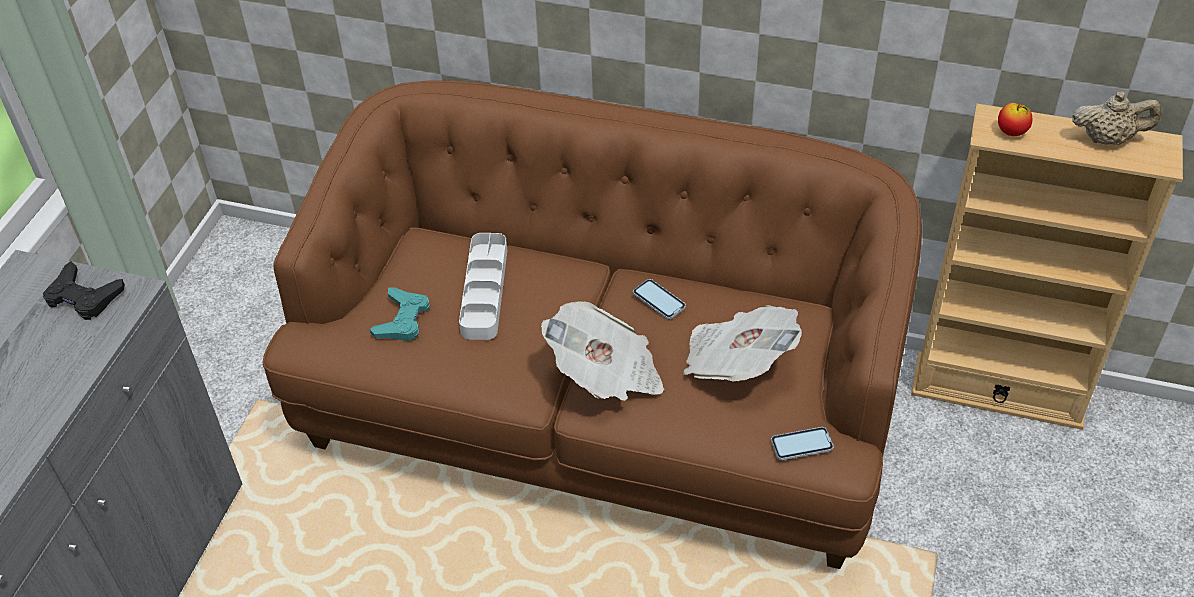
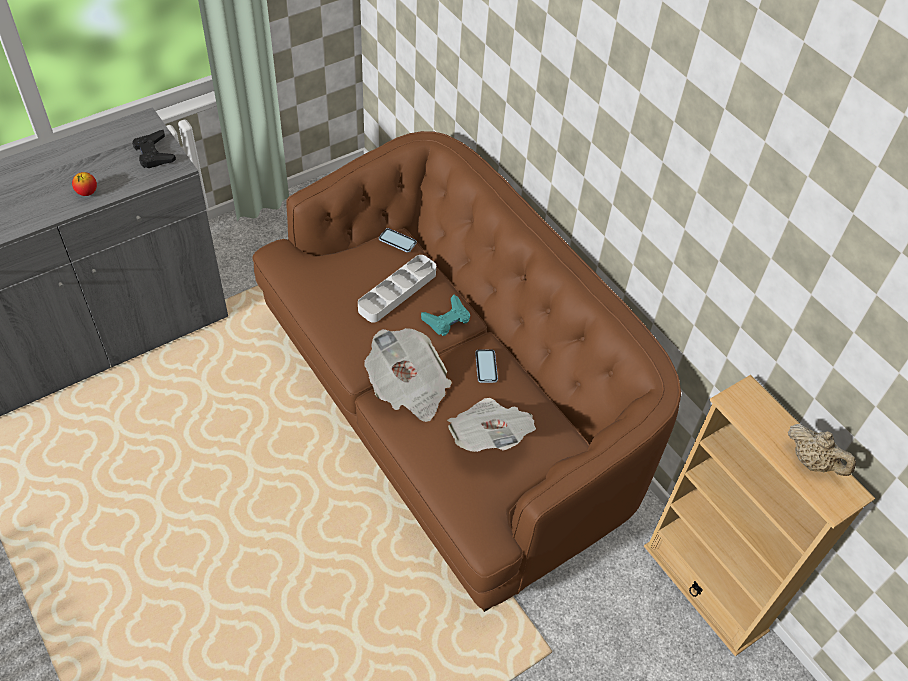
camera: 35 degrees right, 5 degrees up
(402, 320) = (338, 278): turquoise game controller -> turquoise game controller (447, 319)
(801, 445) = (472, 513): phone -> phone (397, 241)
(1011, 132) = (748, 410): apple -> apple (87, 193)

